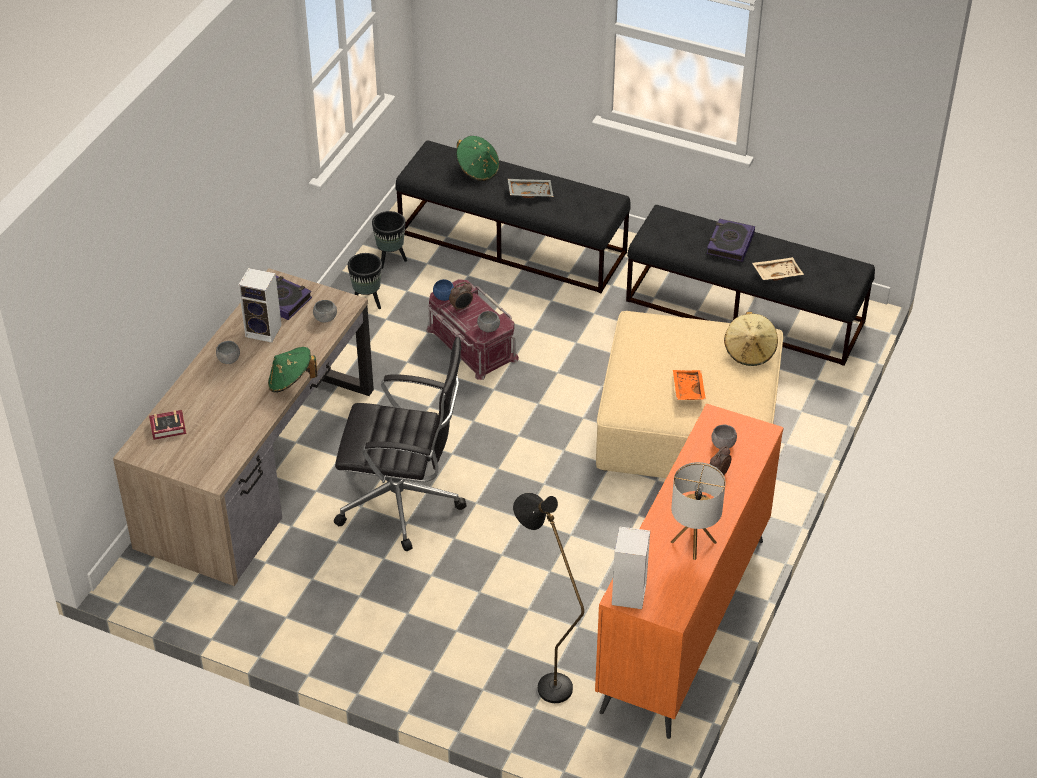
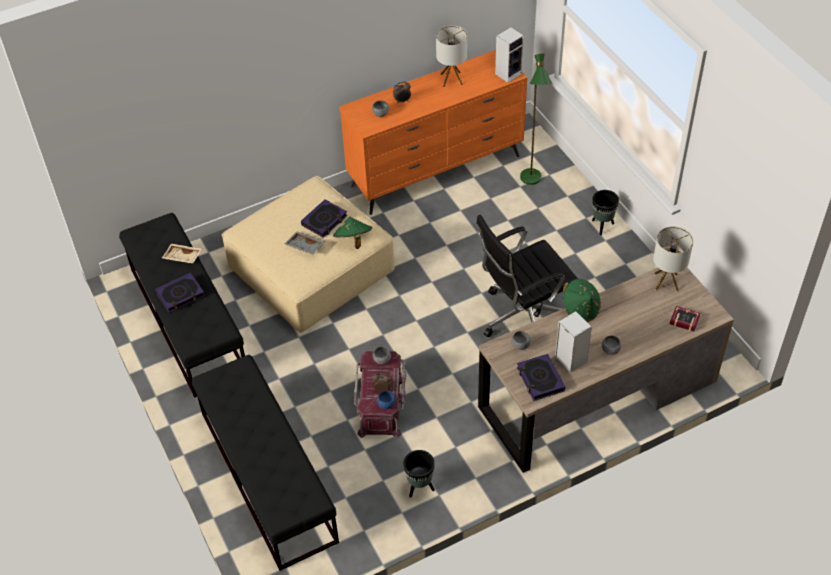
camera: 140 degrees left, 5 degrees up
(216, 459) = (666, 281): none -> table lamp
(390, 260) = (368, 519): black planter -> black planter (602, 226)
(403, 502) = (524, 317): black office chair -> black office chair turned 75 degrees counterclockwise
(477, 170) = (268, 470): green hat -> green hat (353, 240)
(530, 192) = (254, 423): grey tray -> grey tray (304, 247)
(545, 681) = (532, 183): black floor lamp -> green floor lamp
(687, 390) = (324, 221): orange tray -> book
(750, 351) = (261, 223): beige hat -> none

